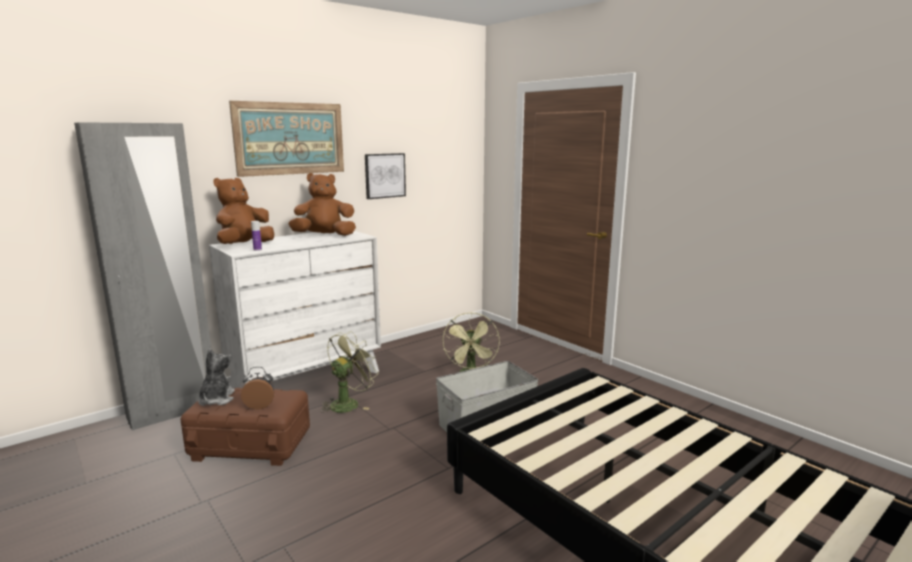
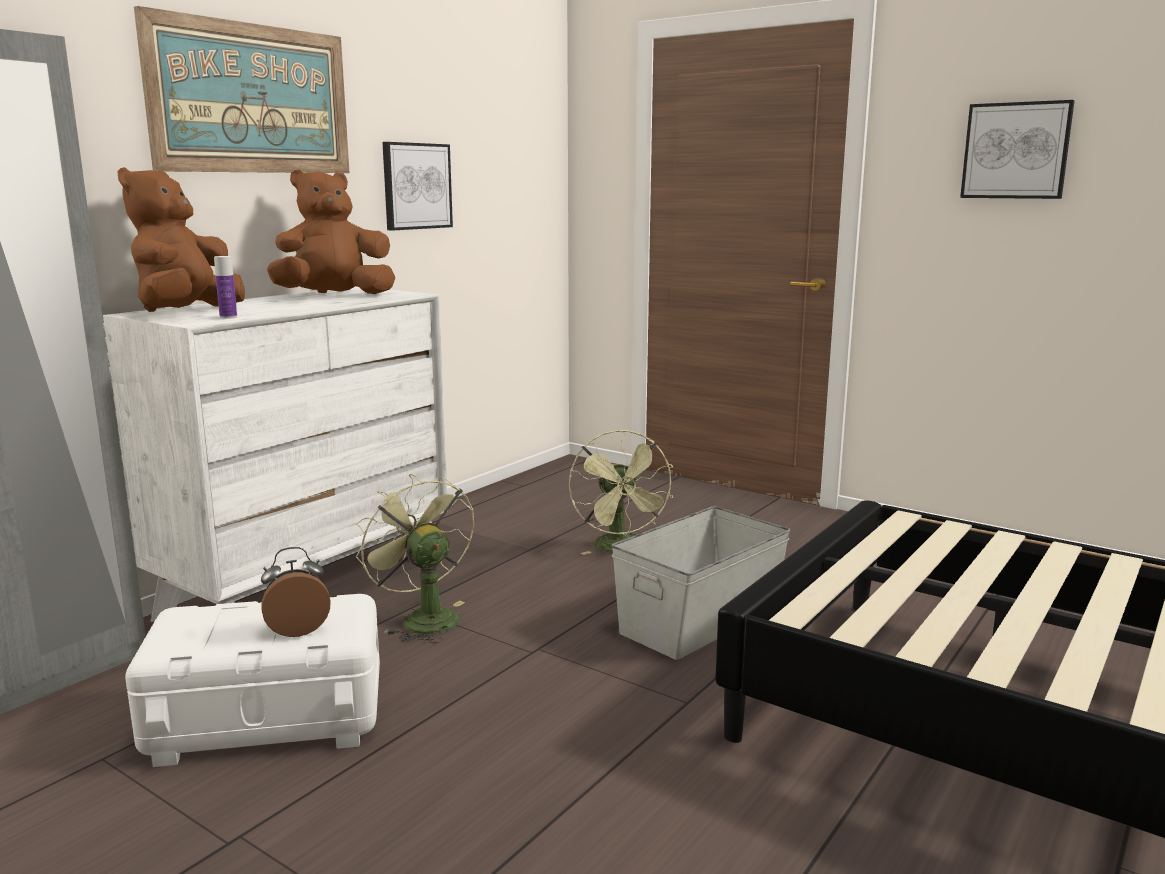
camera: 15 degrees left, 0 degrees up
(216, 399) = (191, 630): plush toy -> none
(250, 445) = (267, 718): brown storage box -> white storage box
(348, 403) = (422, 618): green fan -> green fan turned 60 degrees counterclockwise
(707, 166) = (1016, 151): none -> picture

